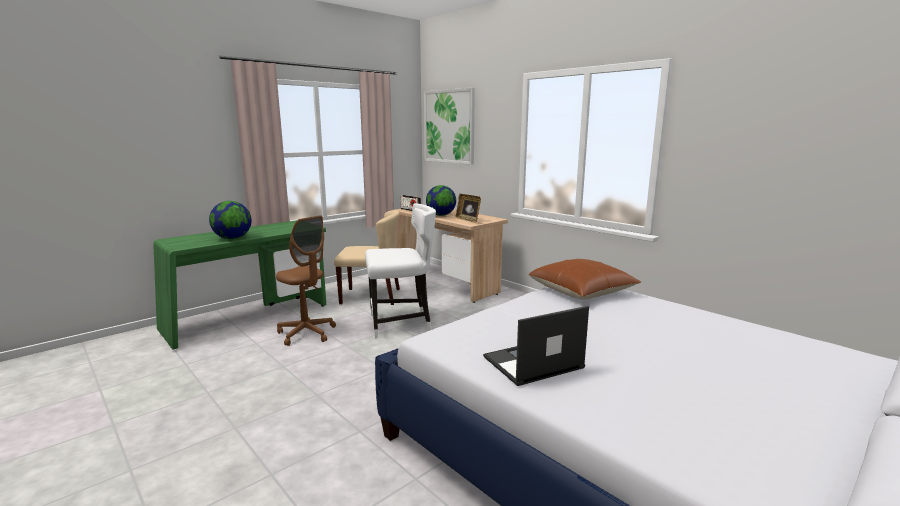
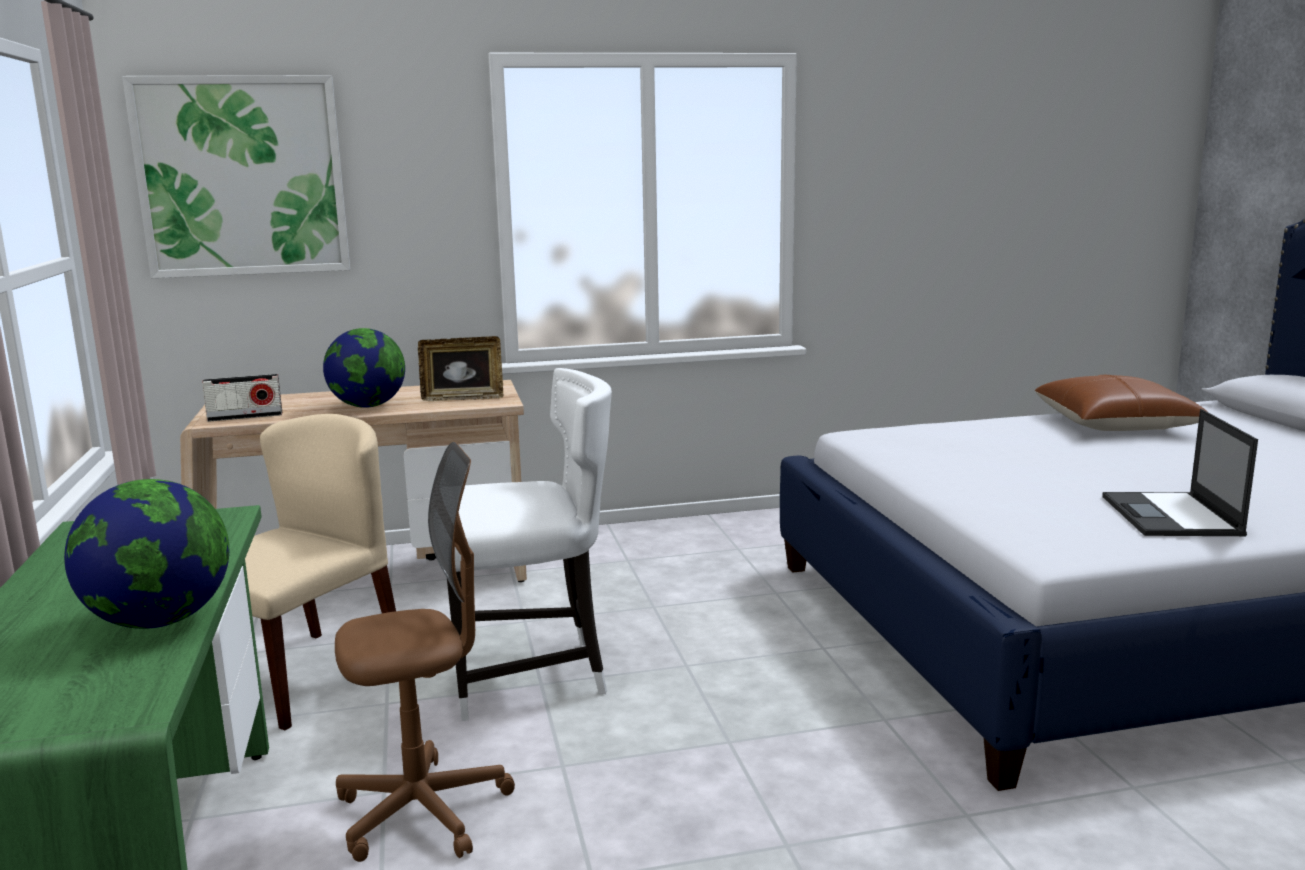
camera: 60 degrees left, 0 degrees up
(401, 324) = (531, 675): white chair -> white chair turned 60 degrees clockwise
(582, 291) = (909, 441): brown pillow -> brown pillow (1115, 424)

